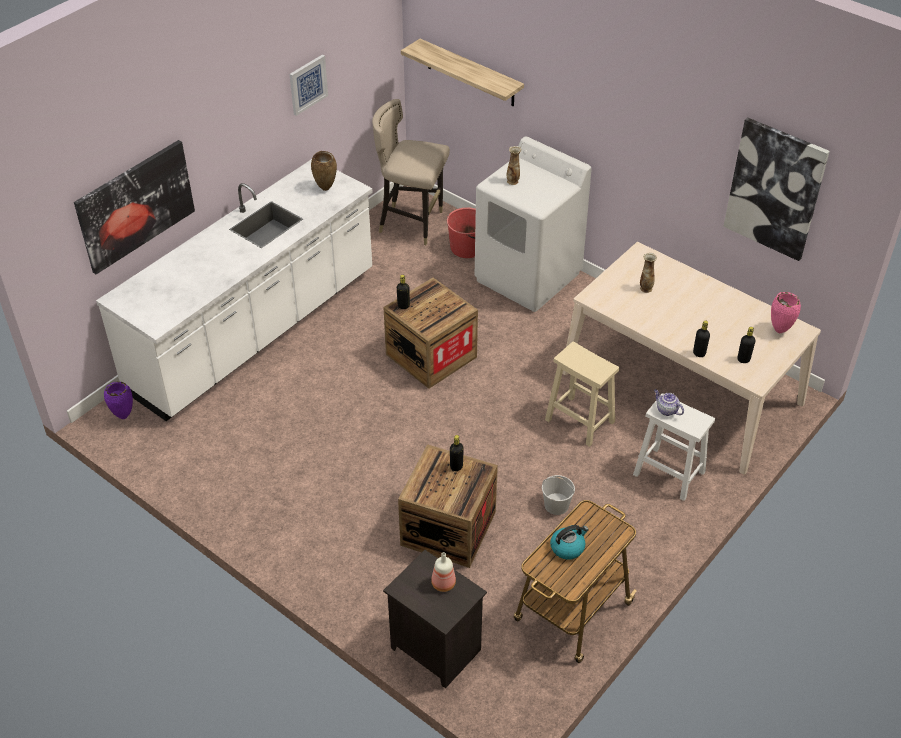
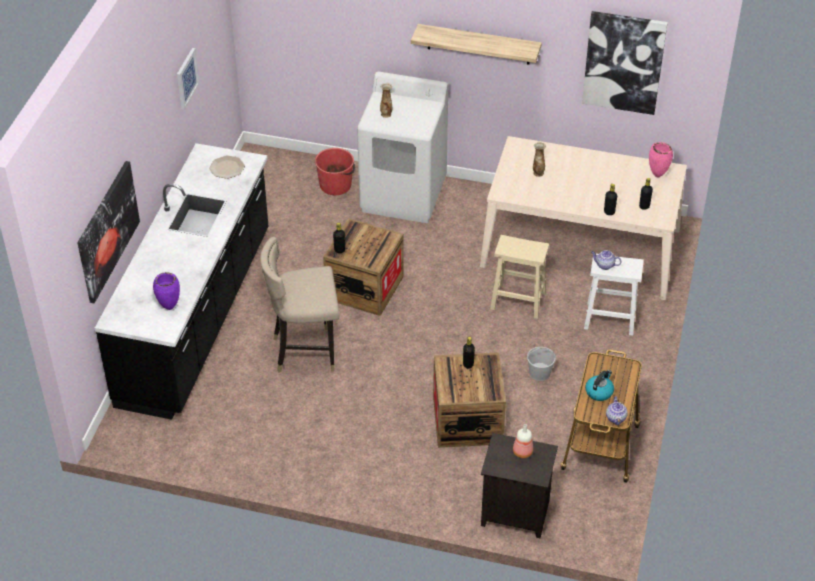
camera: 25 degrees left, 0 degrees up
(124, 416) = (130, 428): purple vase -> purple vase (169, 307)
(255, 331) = (197, 317): white counter -> black counter
(326, 189) = (227, 167): brown vase -> plate
(412, 224) = (273, 178): beige stool -> beige stool (305, 352)
(470, 73) = (311, 28): shelf -> shelf (478, 44)
(567, 585) = (616, 418): none -> teapot

